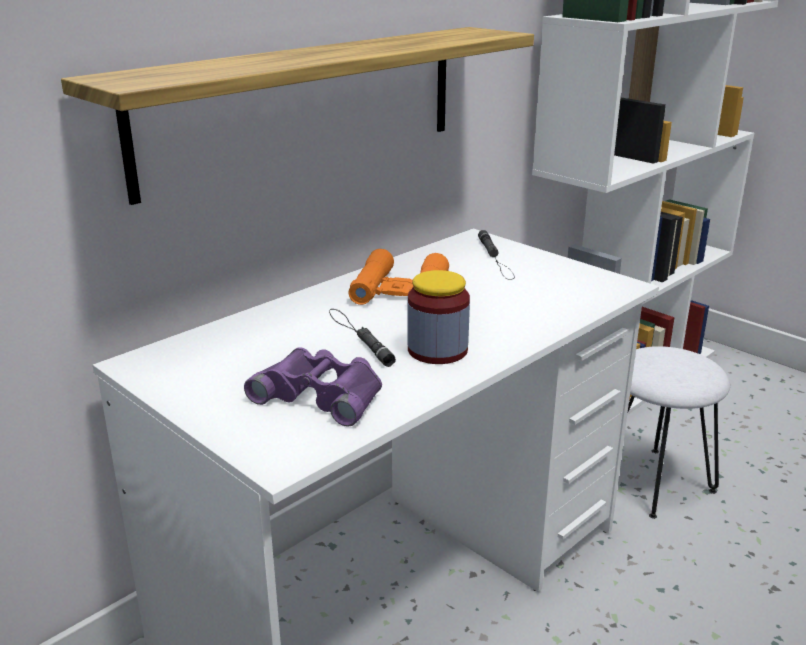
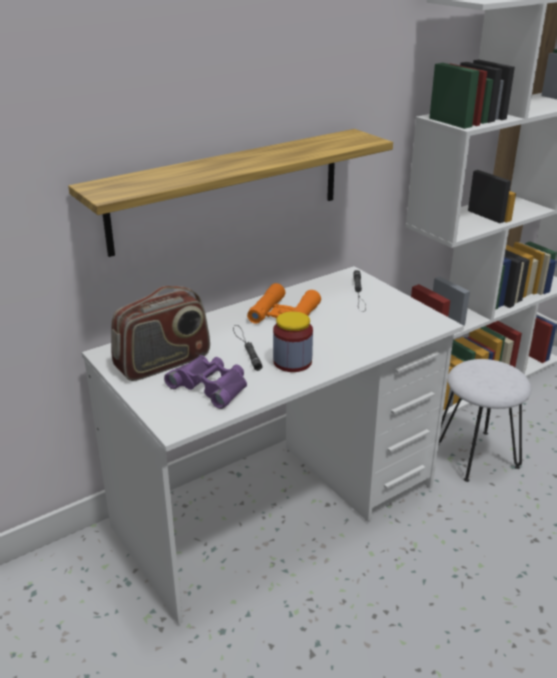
camera: 10 degrees right, 5 degrees up
(233, 369) = (163, 363): none -> radio

